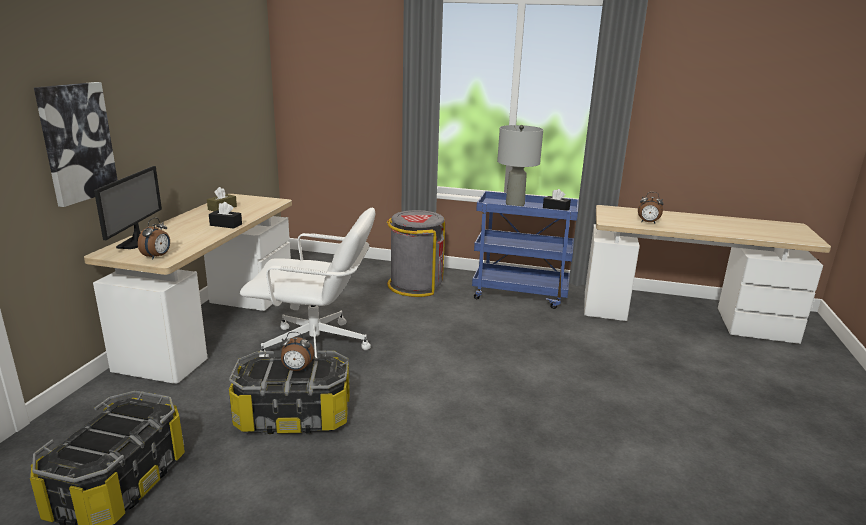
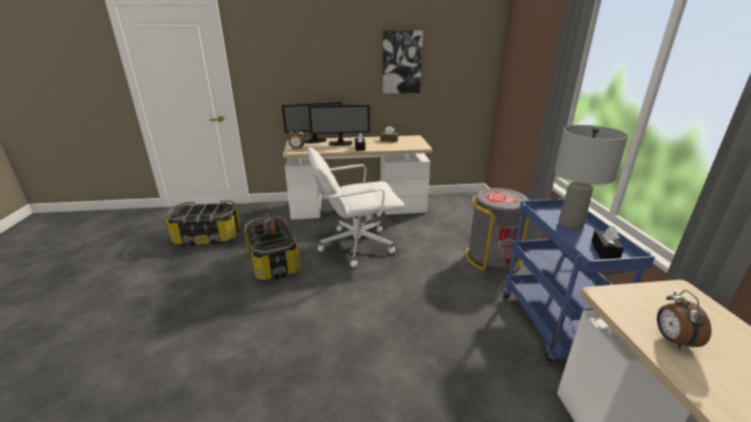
camera: 70 degrees right, 5 degrees up
(77, 142) = (294, 80): picture -> picture (401, 62)
(185, 231) = (340, 143): none -> monitor
(316, 347) = (355, 245): white office chair -> white office chair turned 90 degrees clockwise

